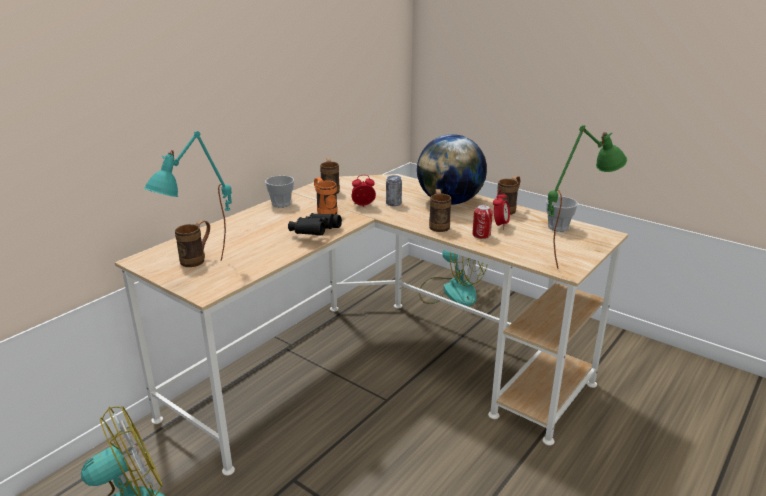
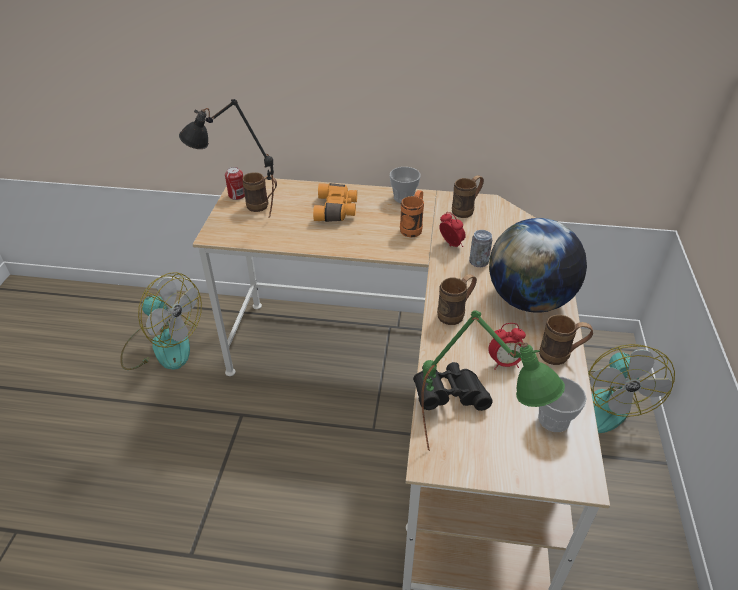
camera: 60 degrees right, 15 degrees up
(204, 276) = (239, 222): turquoise table lamp -> black table lamp
(257, 231) = (337, 210): none -> orange binoculars
(314, 234) = (358, 243): black binoculars -> black binoculars (448, 395)
(481, 235) = (462, 355): can -> can (237, 195)

